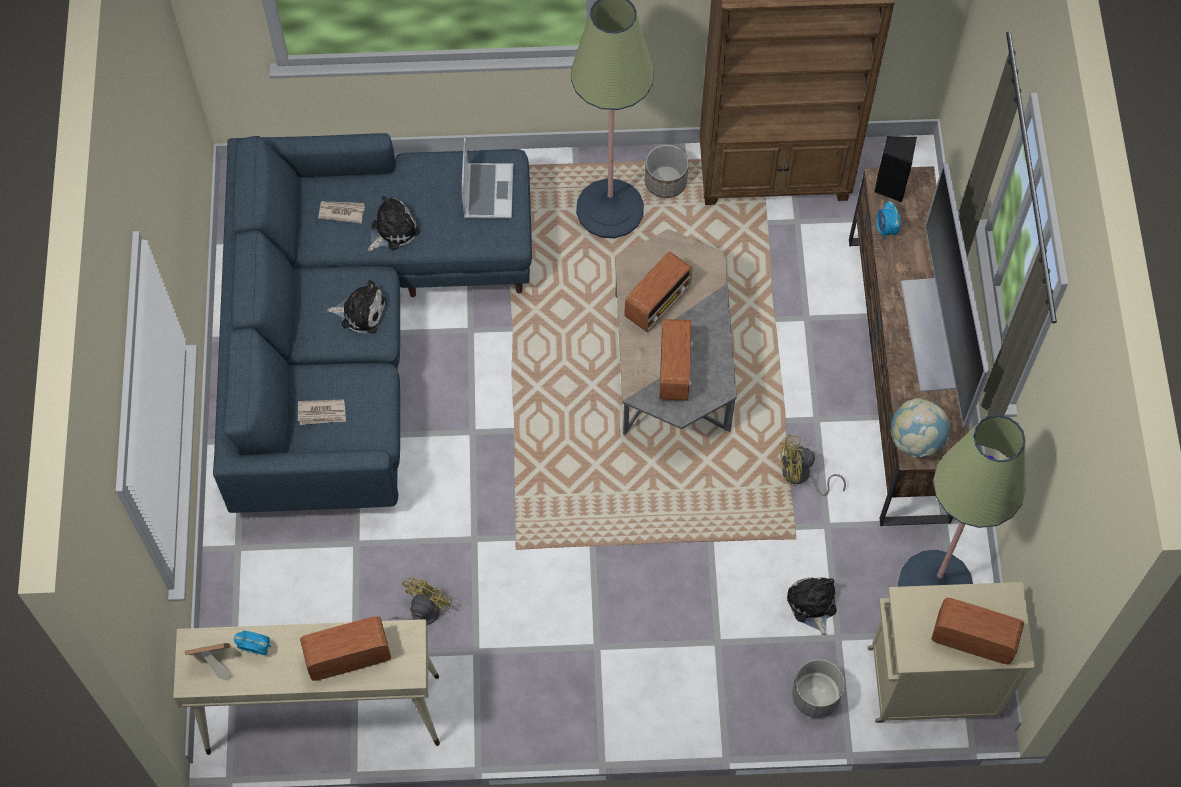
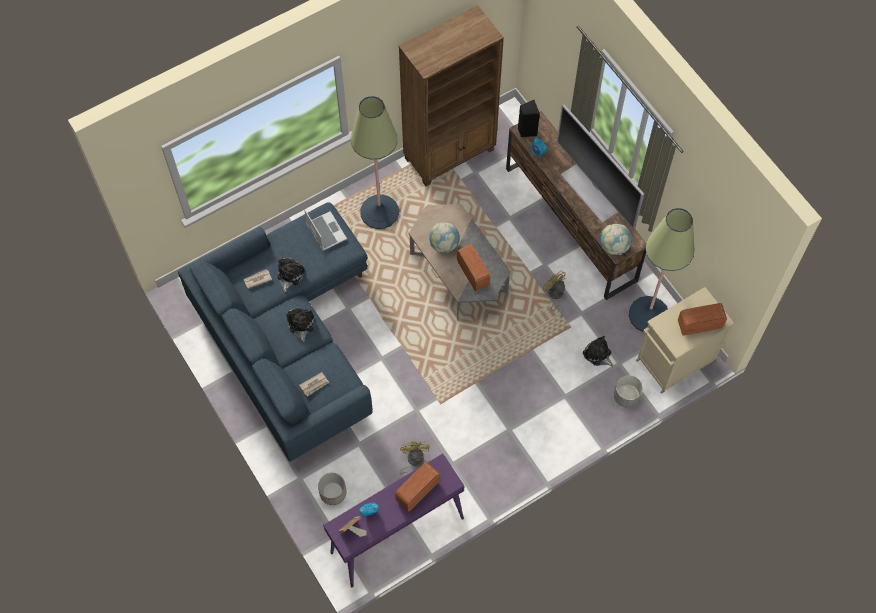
camera: 30 degrees left, 0 degrees up
(322, 714) = (396, 536): beige console table -> purple console table
(360, 312) = (300, 324): plush toy -> plush toy turned 75 degrees counterclockwise
(658, 302) = (444, 244): radio -> globe
(666, 182) = (399, 184): planter -> planter (333, 493)
(801, 476) = (555, 296): yellow fan -> yellow fan turned 90 degrees clockwise

